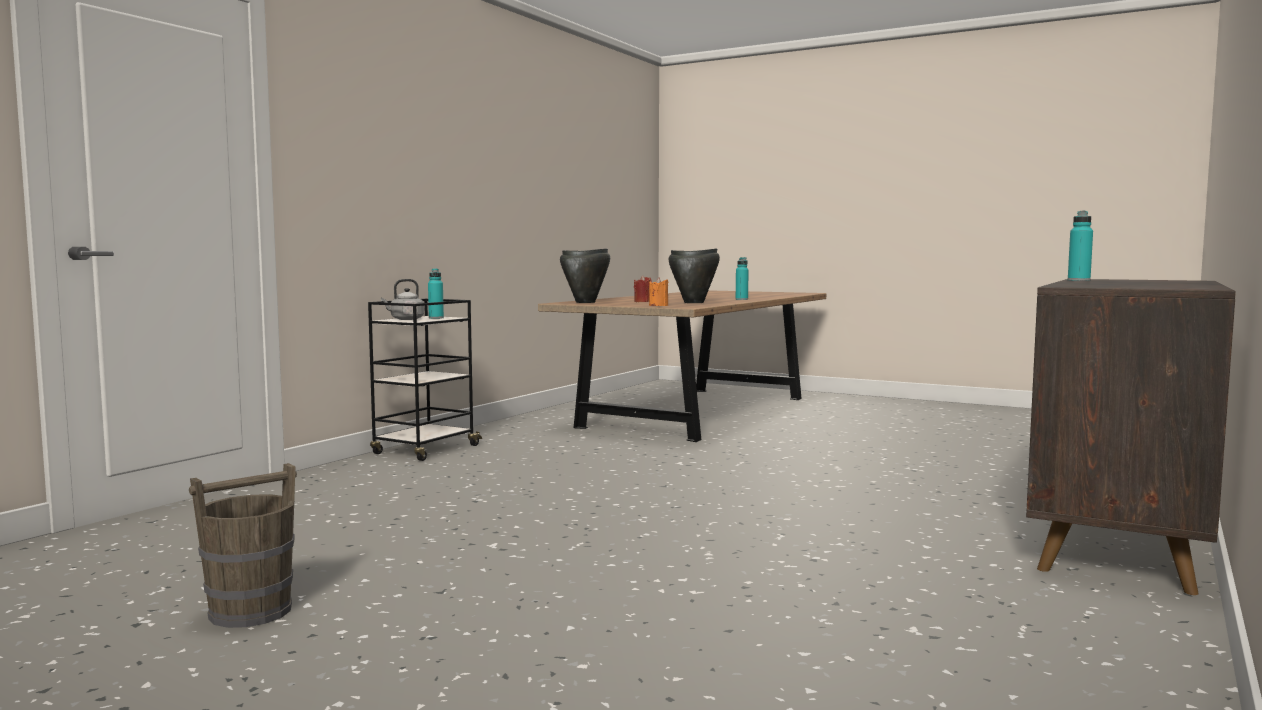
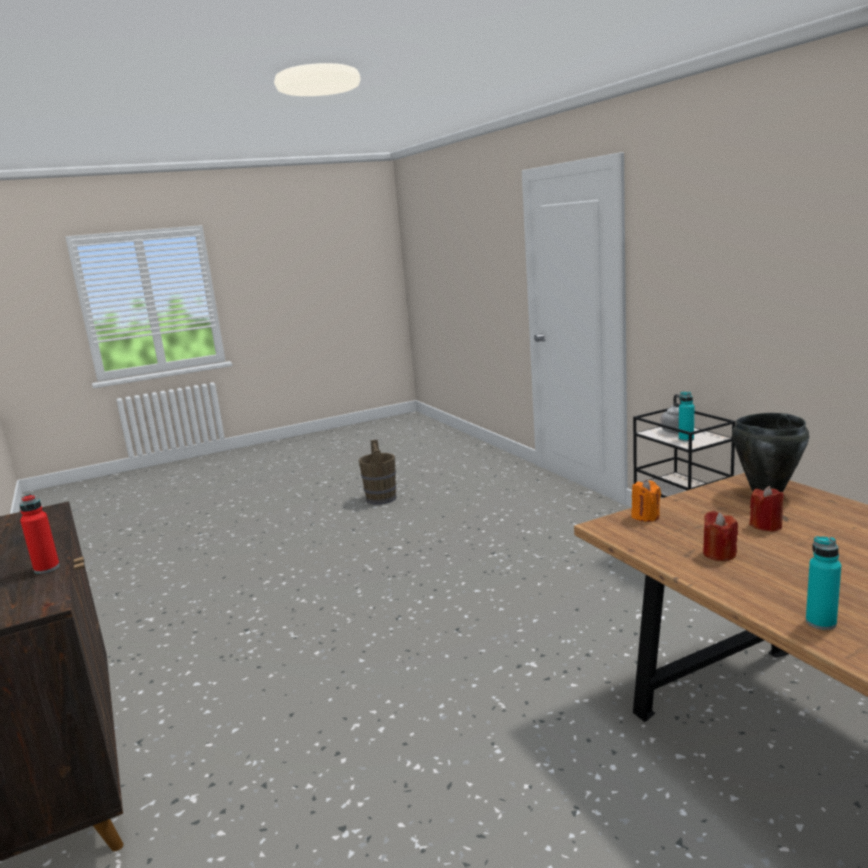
camera: 125 degrees right, 10 degrees up
(694, 302) = (719, 554): black cooking pot -> red candle
(1078, 280) = (47, 568): turquoise bottle -> red bottle

